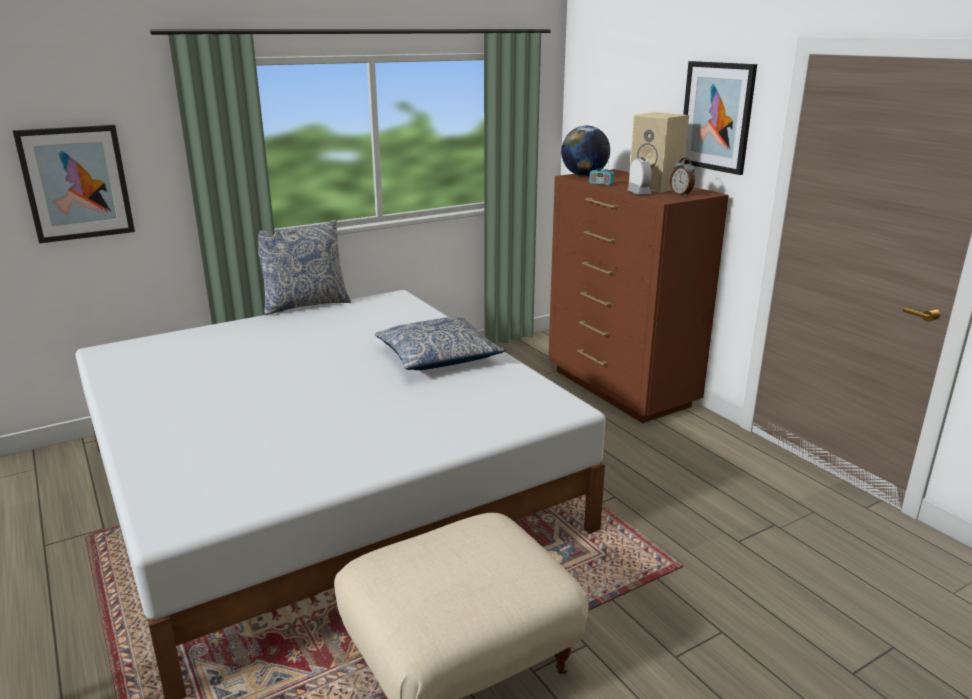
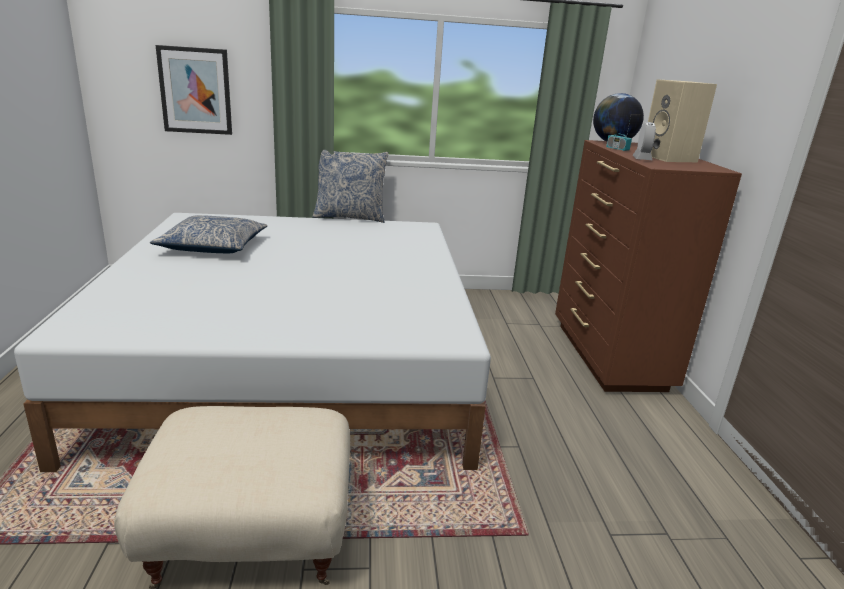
camera: 25 degrees right, 0 degrees up
(438, 357) = (400, 273): pillow -> pillow (213, 246)
(681, 195) = (685, 166): alarm clock -> none
(717, 116) = (748, 88): picture -> none

